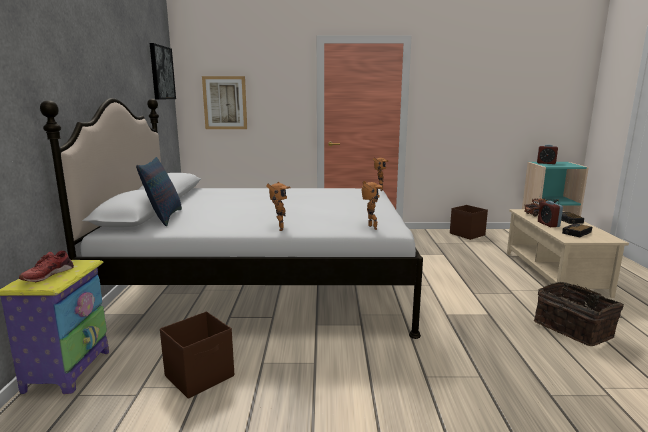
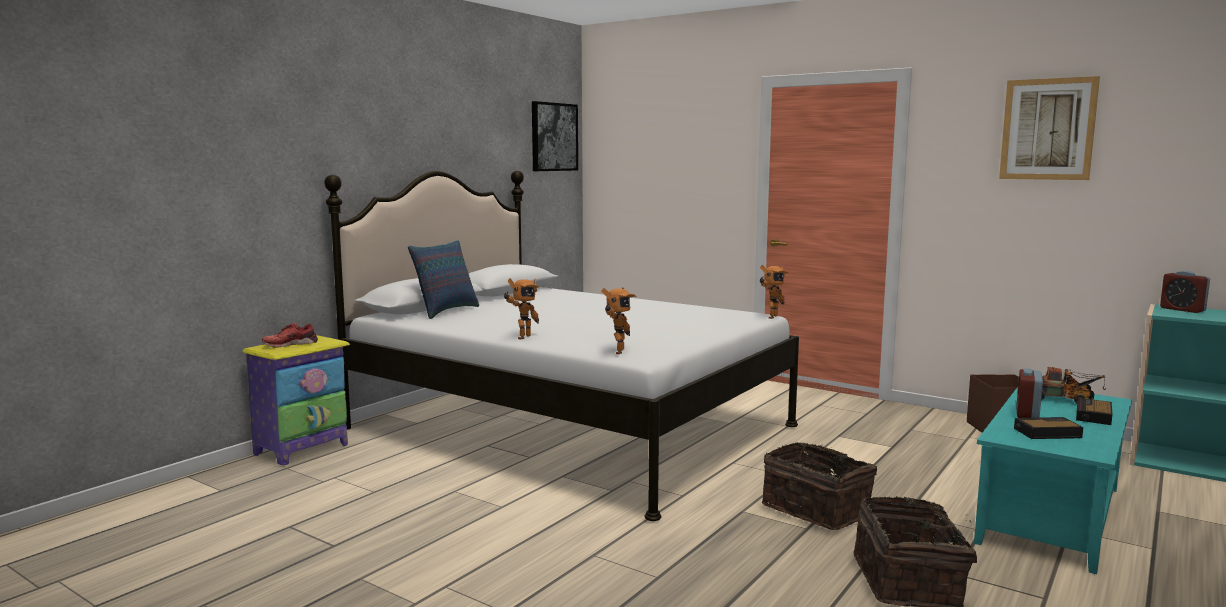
camera: 35 degrees right, 5 degrees down
(200, 376) = (388, 484): brown storage box -> none
(225, 103) = (638, 176): picture -> picture (1047, 129)
(475, 301) = (817, 510): none -> basket
(555, 273) = (1052, 515): beige coffee table -> turquoise coffee table

